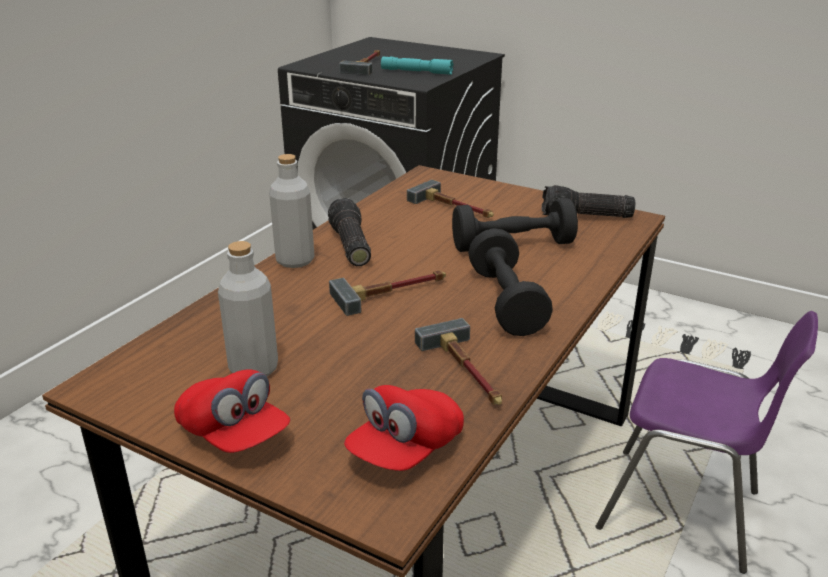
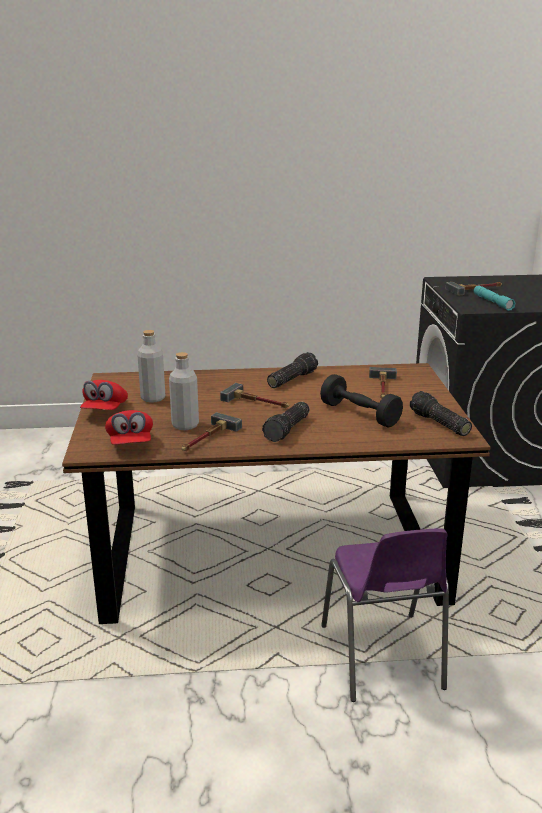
camera: 55 degrees right, 5 degrees down
(295, 260) = (256, 374): grey bottle -> grey bottle (185, 425)
(405, 449) = (130, 443): red cap -> red cap turned 105 degrees counterclockwise
(506, 302) = (288, 430): black dumbbell -> flashlight

